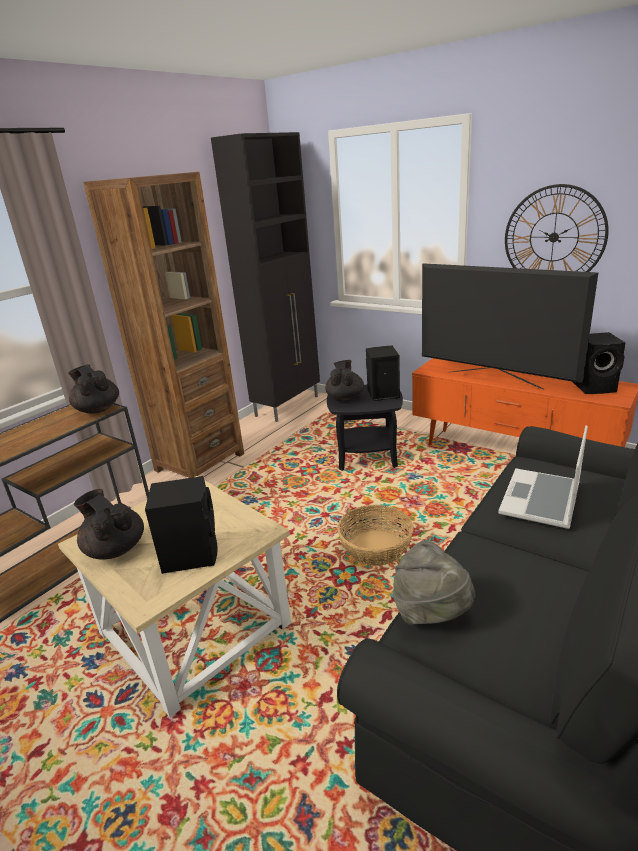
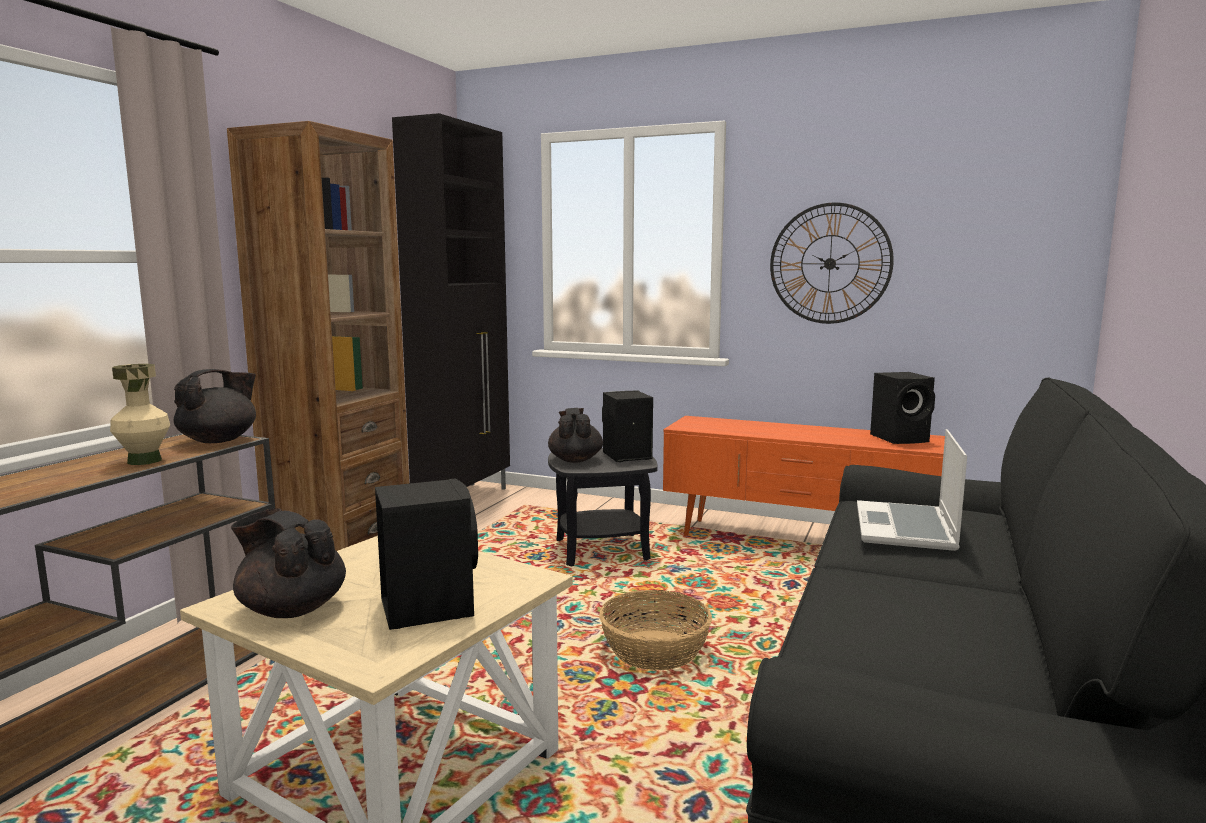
camera: 15 degrees left, 15 degrees down
(49, 432) = (144, 461): none -> beige vase
(97, 409) = (219, 440): black teapot -> black teapot turned 90 degrees clockwise
(431, 613) = (834, 638): grey hat -> none
(494, 380) = (775, 434): television -> none

